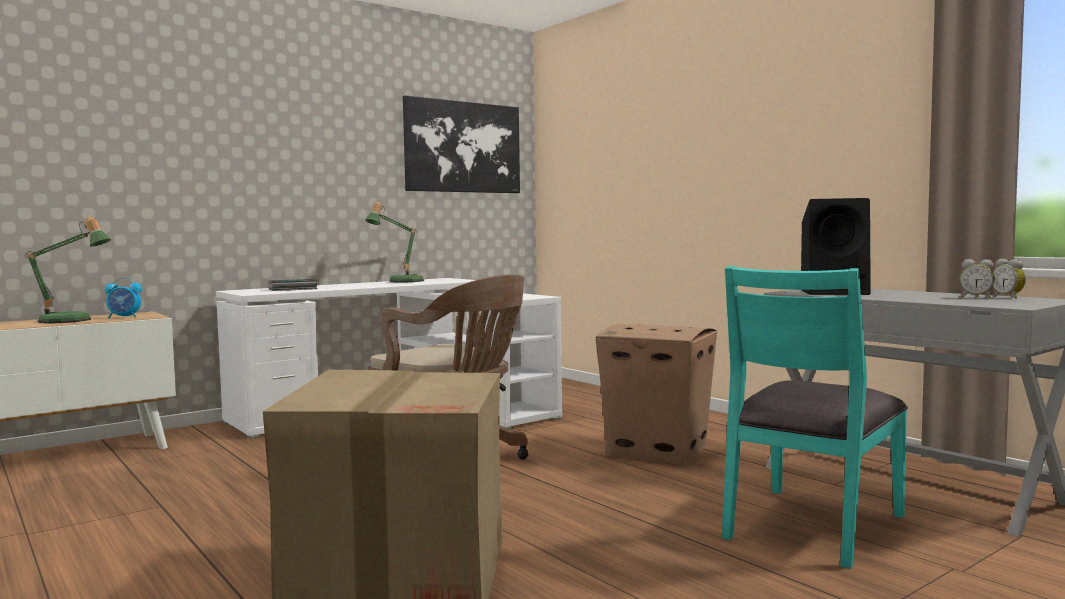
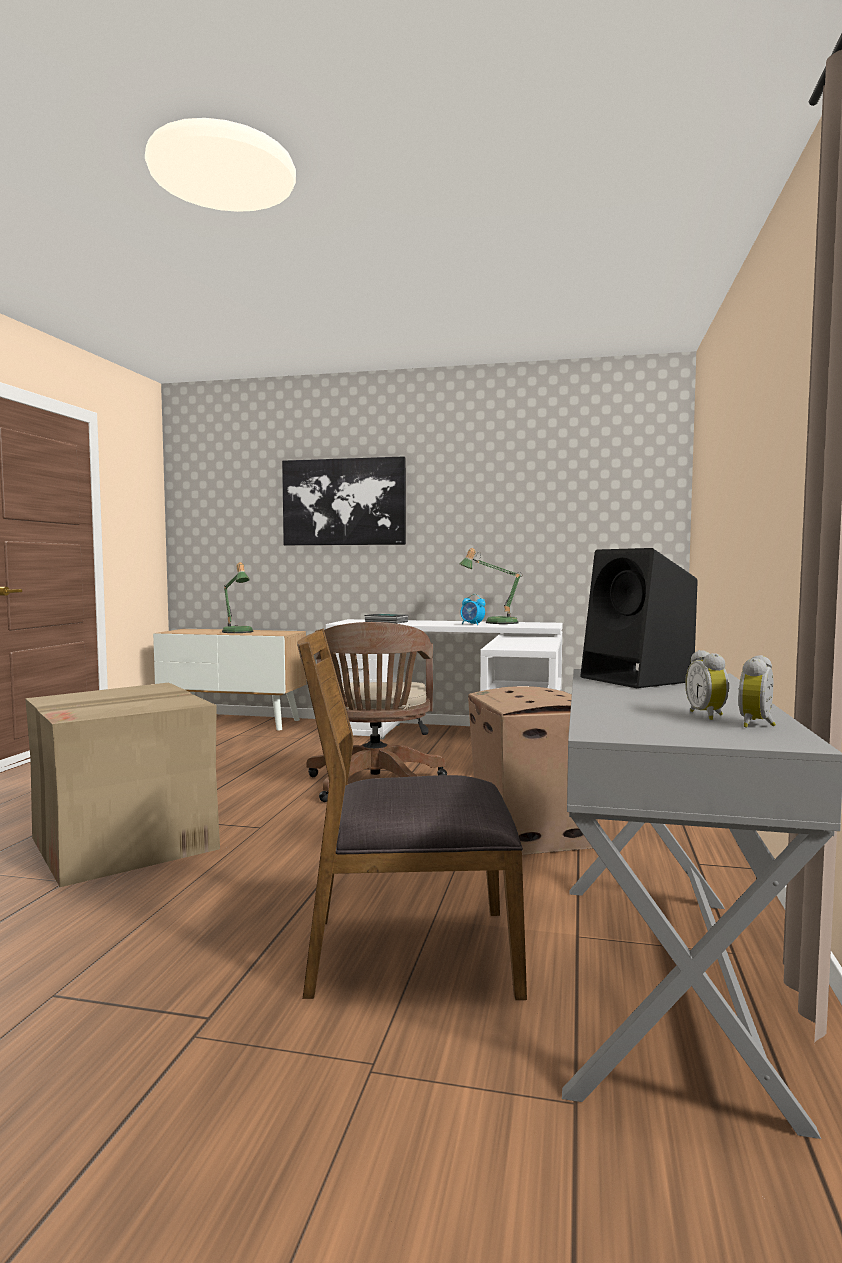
camera: 50 degrees right, 0 degrees up
(124, 317) = (267, 633): alarm clock -> alarm clock (472, 624)
(463, 147) = (591, 490): picture -> picture (344, 502)
(811, 526) = (409, 953): turquoise chair -> brown chair

